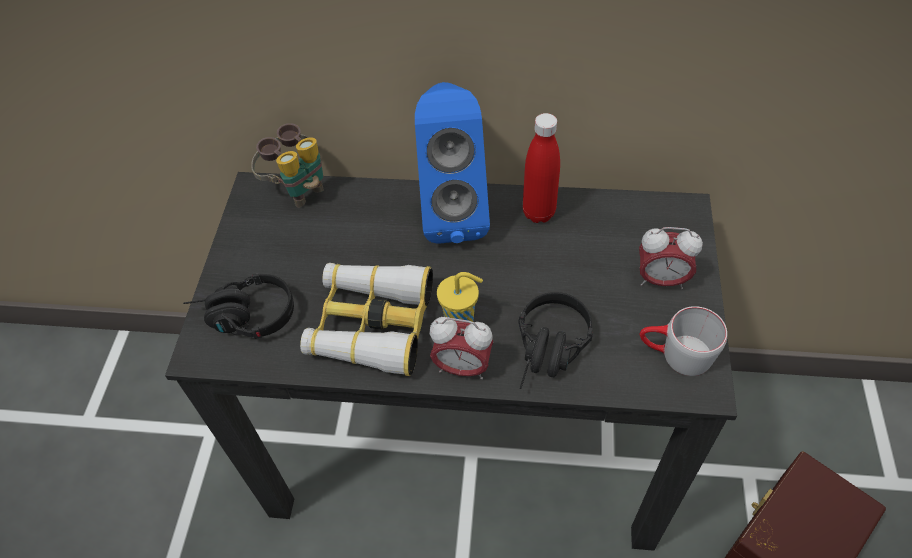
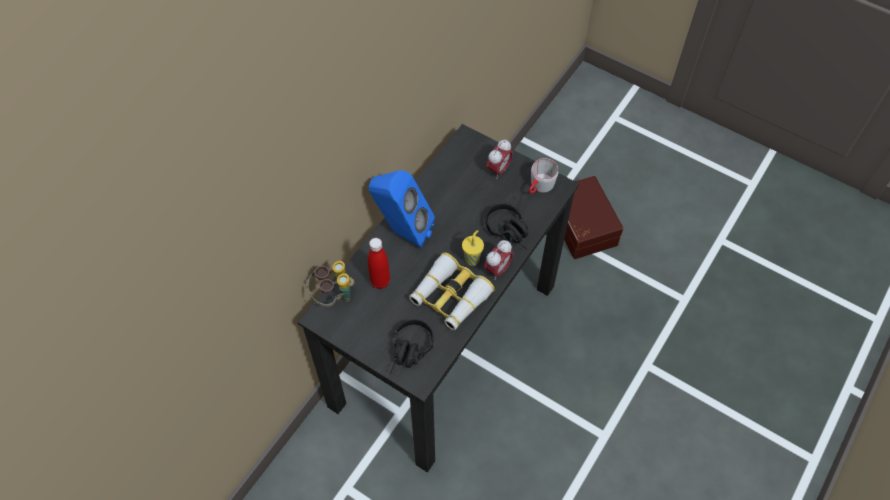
camera: 65 degrees left, 5 degrees up
(538, 213) = (427, 195): red bottle -> red bottle (380, 281)

